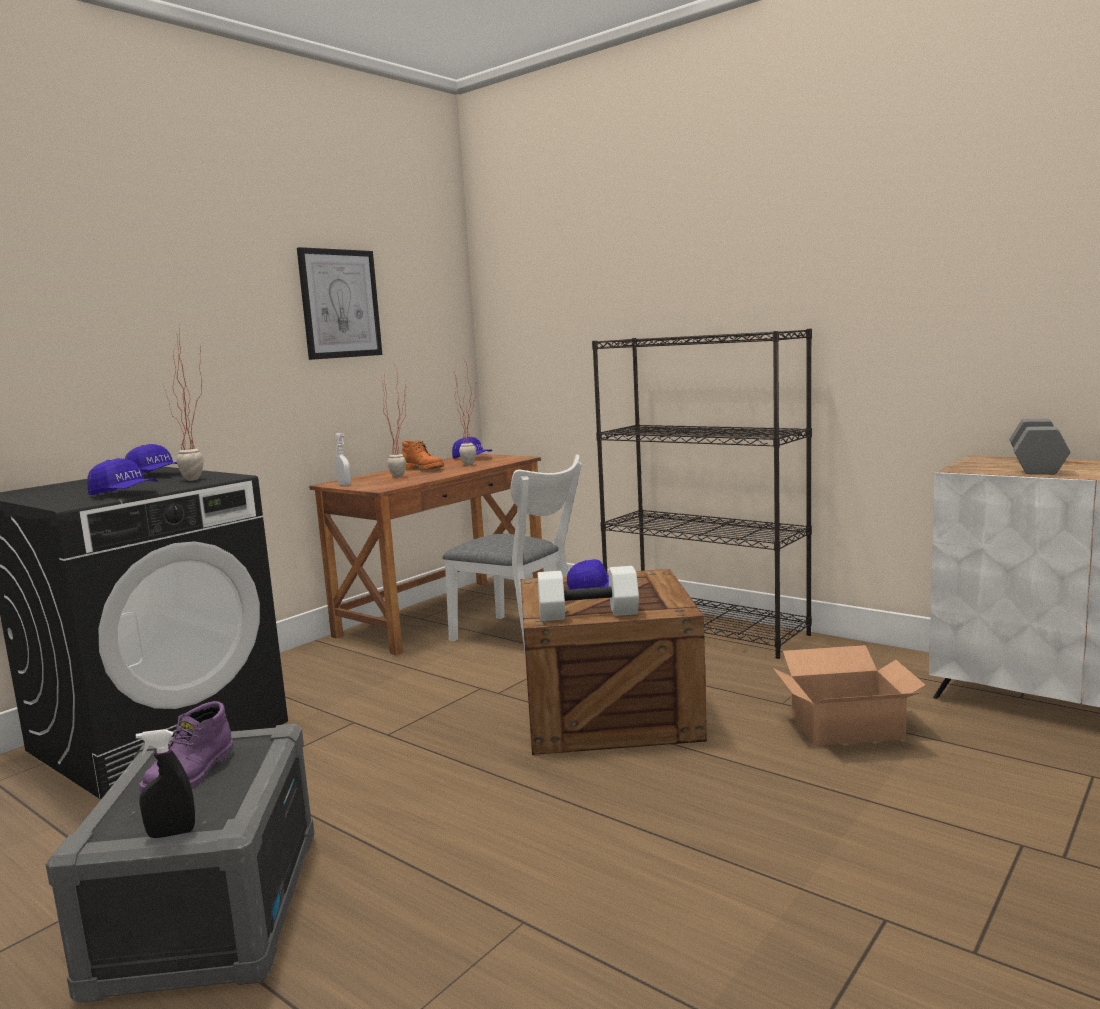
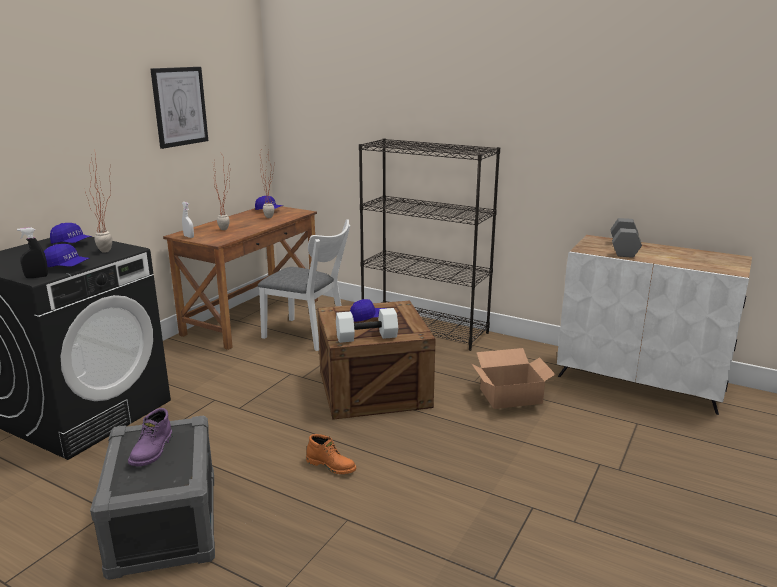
camera: 10 degrees left, 10 degrees up
(171, 833) = (159, 489): black spray bottle -> black spray bottle (36, 277)
(423, 469) = (238, 221): orange boot -> orange boot (331, 465)

